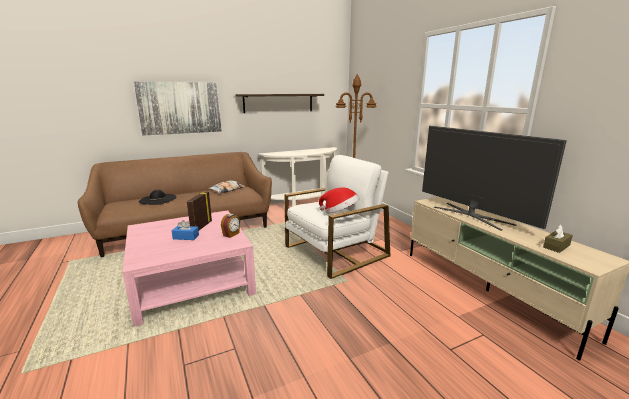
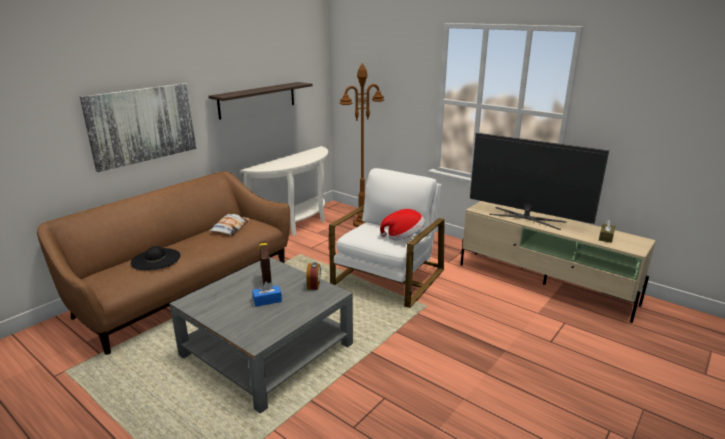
camera: 25 degrees left, 5 degrees up
(192, 281) = (267, 350): pink coffee table -> grey coffee table

